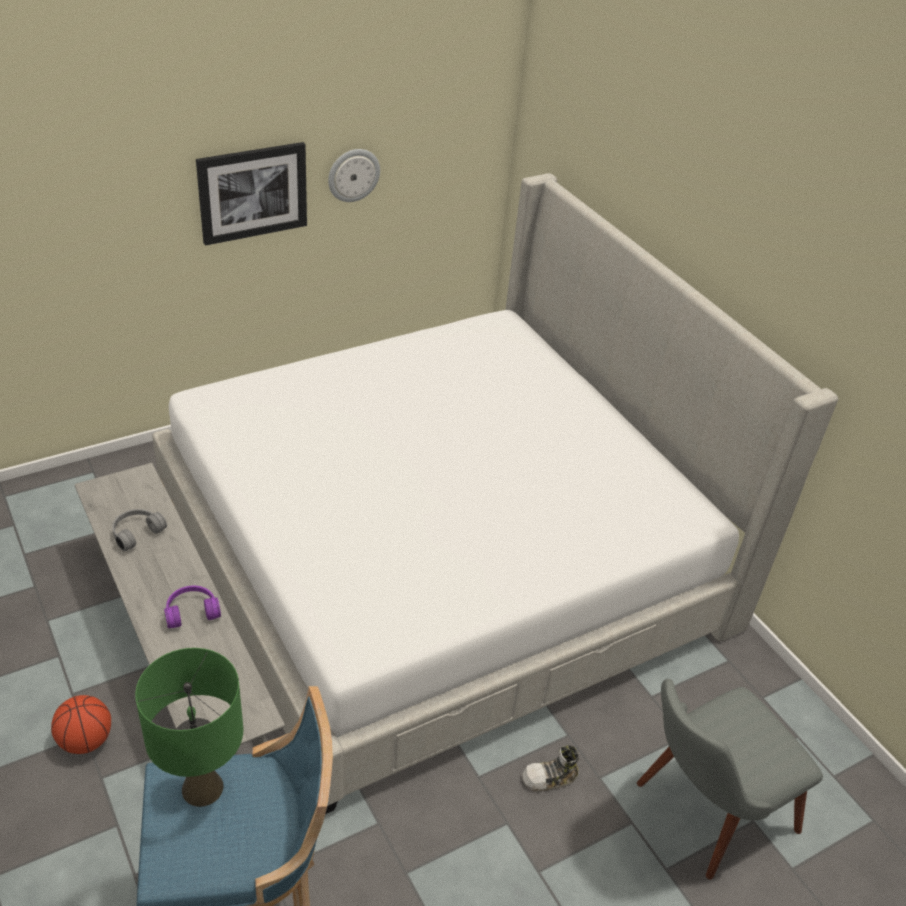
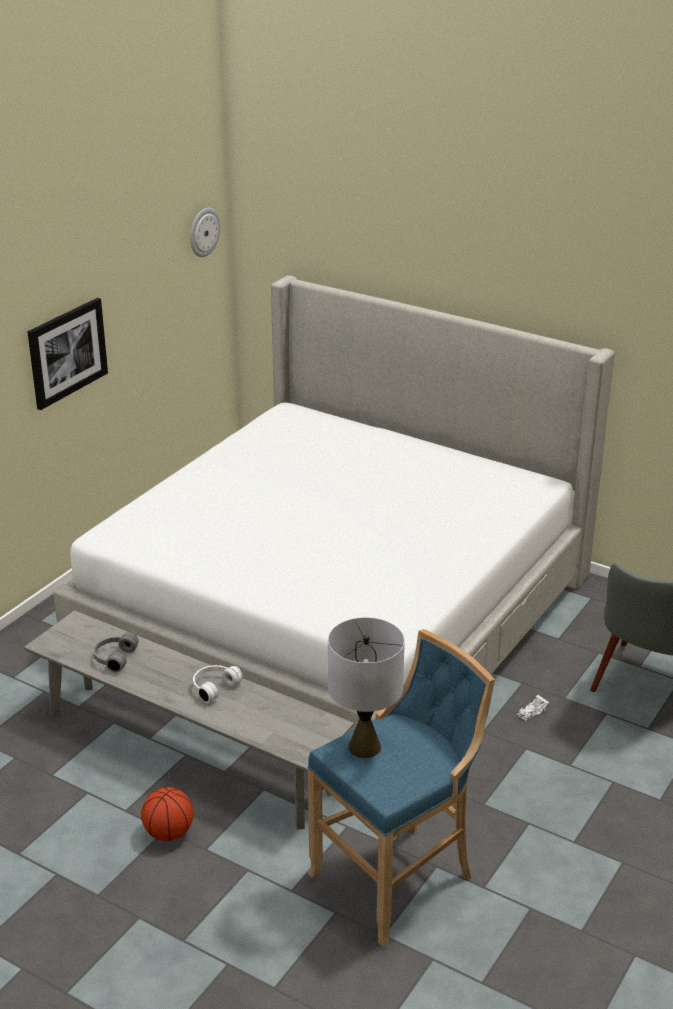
camera: 25 degrees left, 10 degrees down
(191, 611) = (213, 687): purple headphones -> white headphones
(203, 788) = (365, 747): green table lamp -> grey table lamp
(353, 174) = (132, 319): wall clock -> wall clock (203, 232)
(550, 778) = (532, 712): shoe -> white toy car

